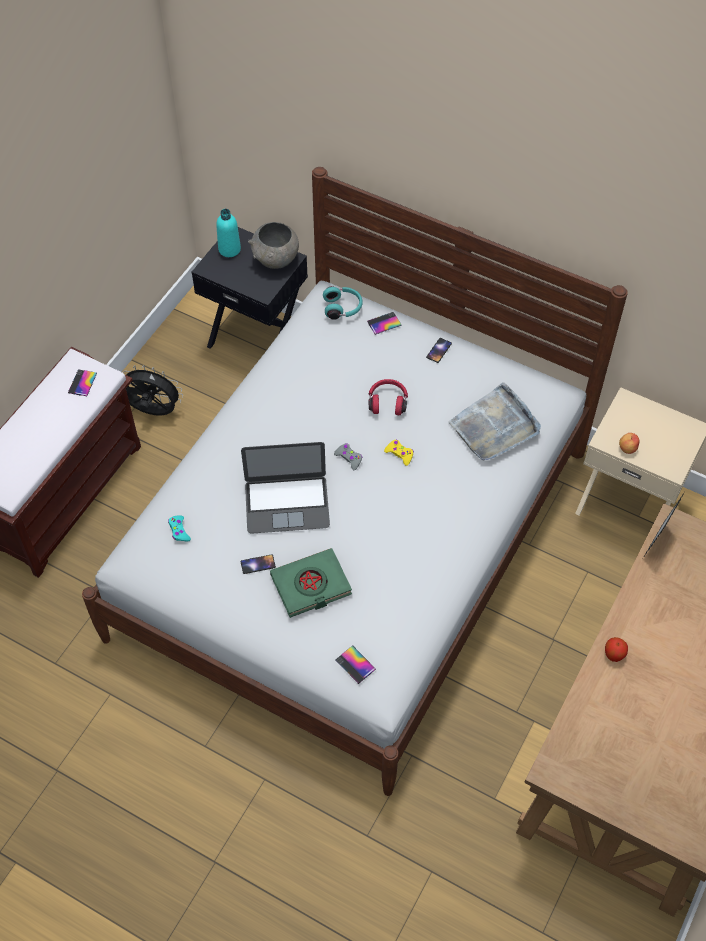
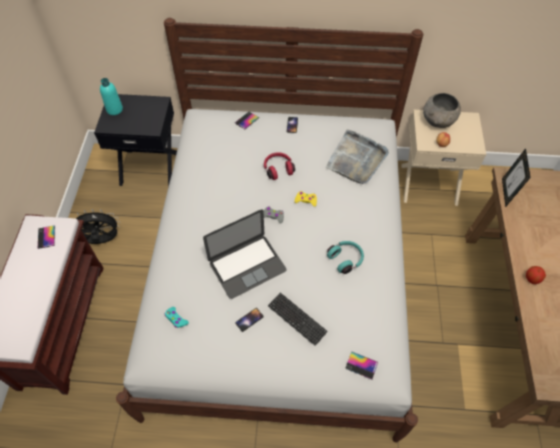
camera: 25 degrees left, 0 degrees up
(276, 260) = (150, 106): grey bowl -> grey bowl (438, 122)
(311, 585) = (297, 319): green book -> keyboard
(343, 308) = (214, 120): turquoise headphones -> turquoise headphones (346, 259)

